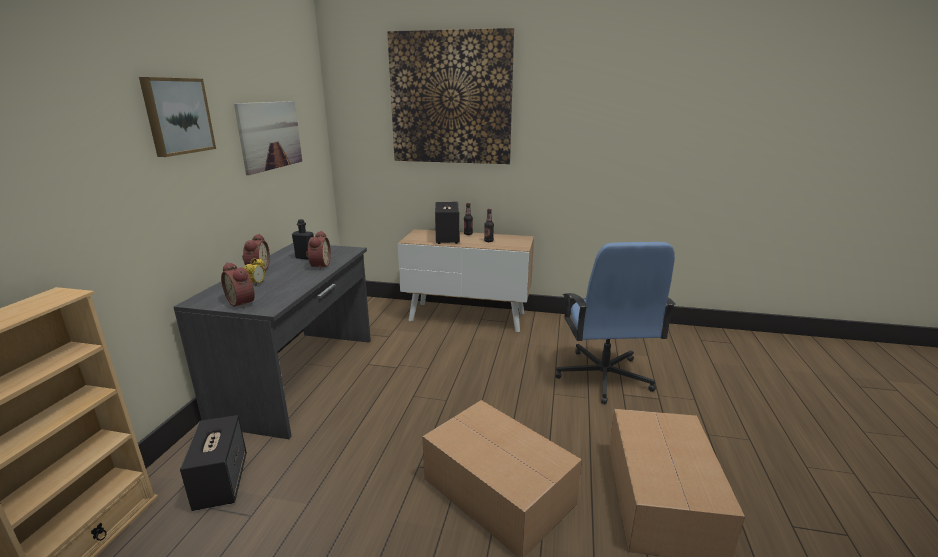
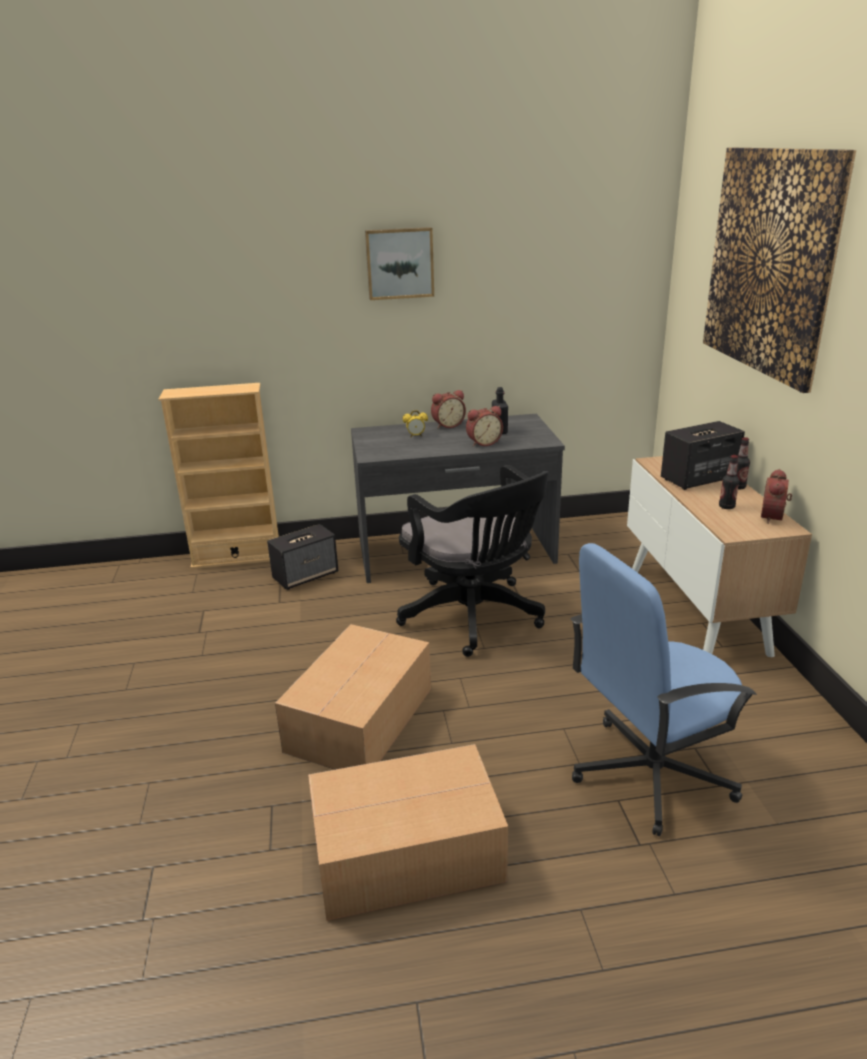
camera: 70 degrees right, 5 degrees up
(243, 302) = (374, 445): alarm clock -> alarm clock (774, 517)
(270, 135) = (535, 285): picture -> none
(404, 393) = (475, 617): none -> black office chair

